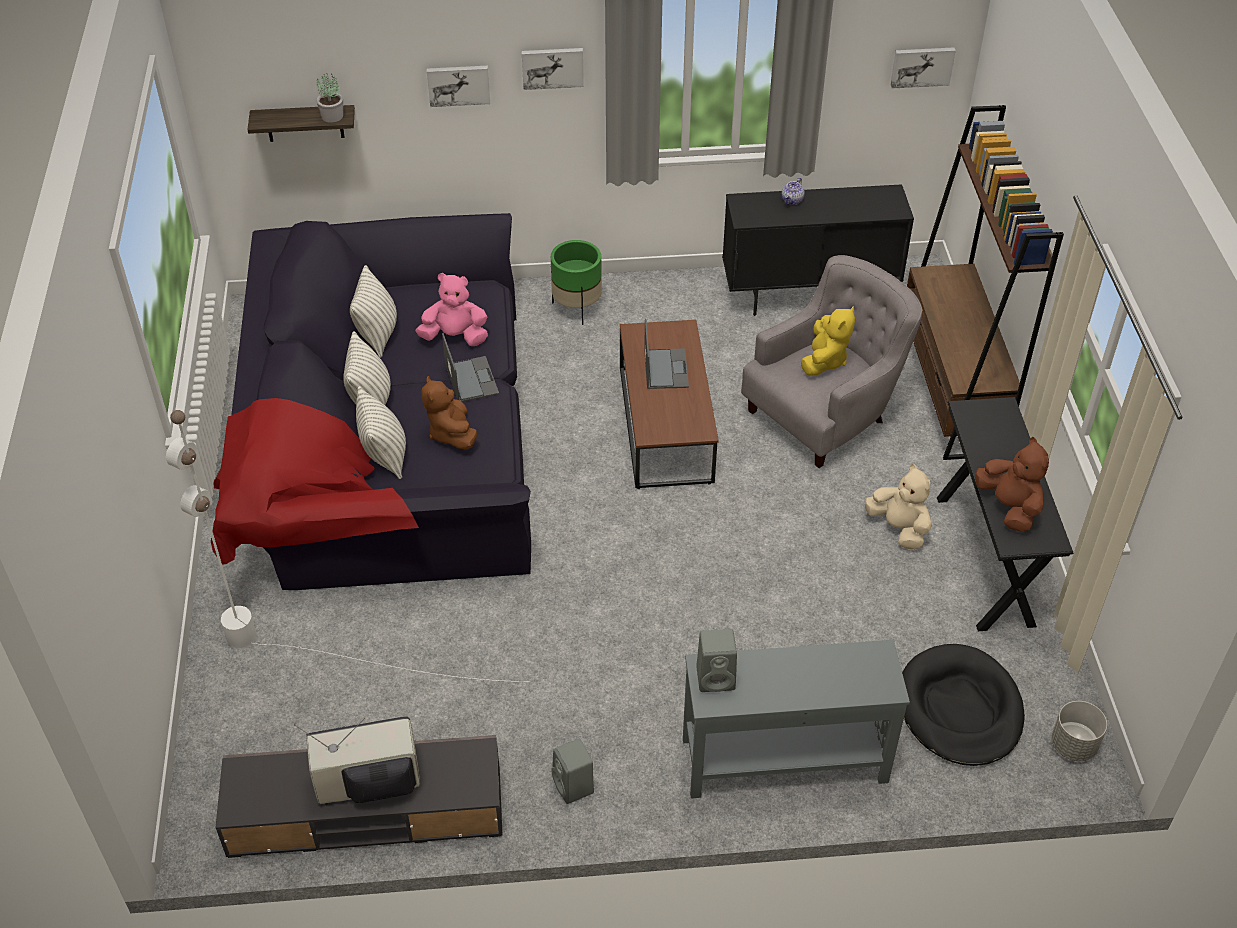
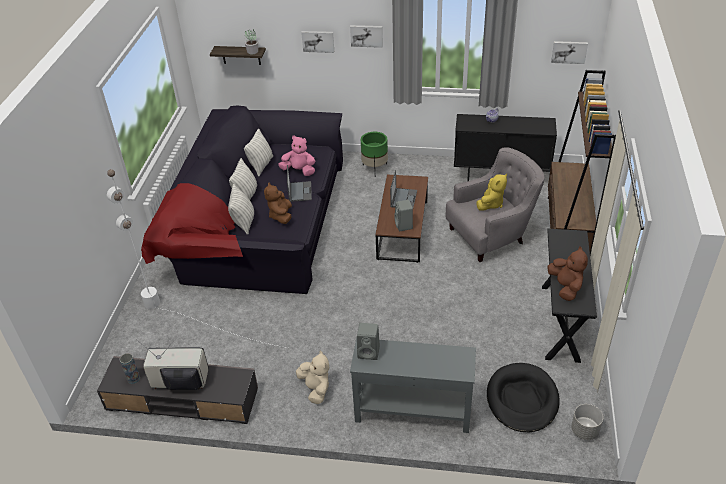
camera: 15 degrees right, 5 degrees down
(278, 792) = (133, 378): none -> vase
(574, 787) = (294, 405): grey speaker -> grey speaker (404, 226)
(899, 528) = (515, 299): beige plush toy -> beige plush toy (316, 389)

